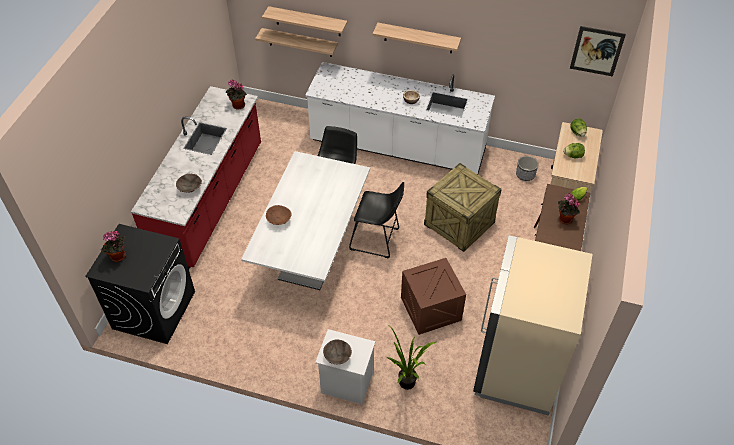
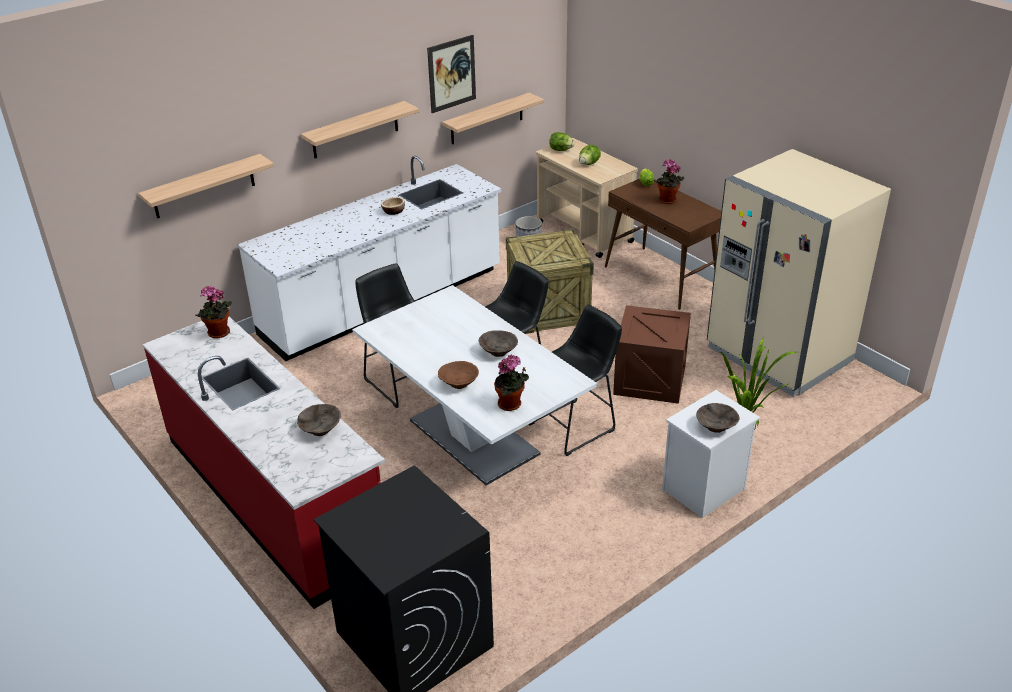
camera: 55 degrees left, 15 degrees down
(118, 257) = (384, 542): potted plant -> potted plant (511, 405)
(300, 42) = (197, 231): shelf -> shelf (487, 119)
(320, 221) = (498, 352): none -> brown bowl
(357, 293) = (575, 425): none -> black stool
(596, 51) = (539, 41): picture -> picture (451, 74)

